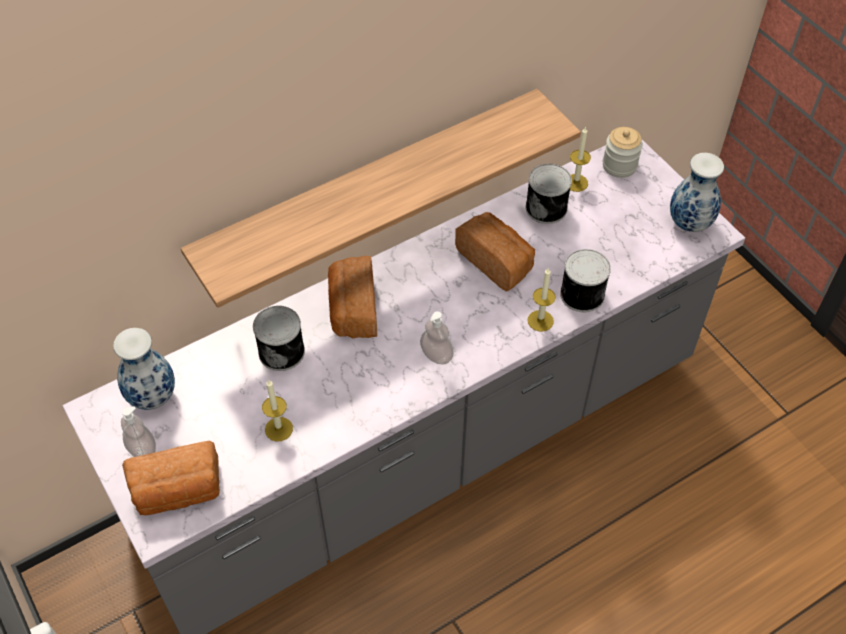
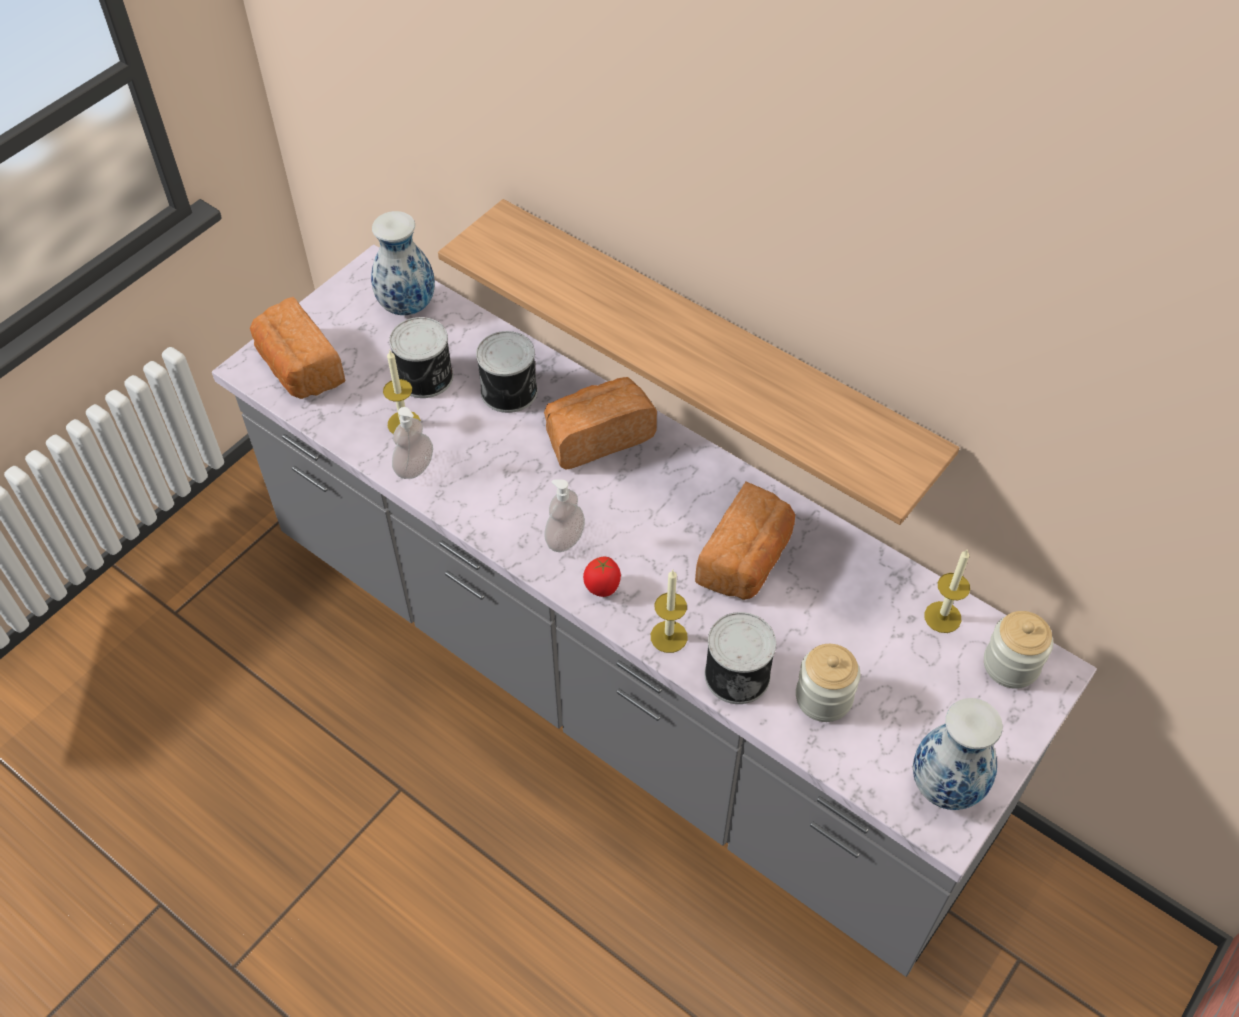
camera: 70 degrees right, 0 degrees up
(142, 449) = (341, 322): soap dispenser -> soap dispenser (414, 467)
(488, 345) = (602, 589): none -> tomato
(547, 207) = (874, 593): can -> can (426, 377)
(613, 257) = (823, 697): none -> jar

